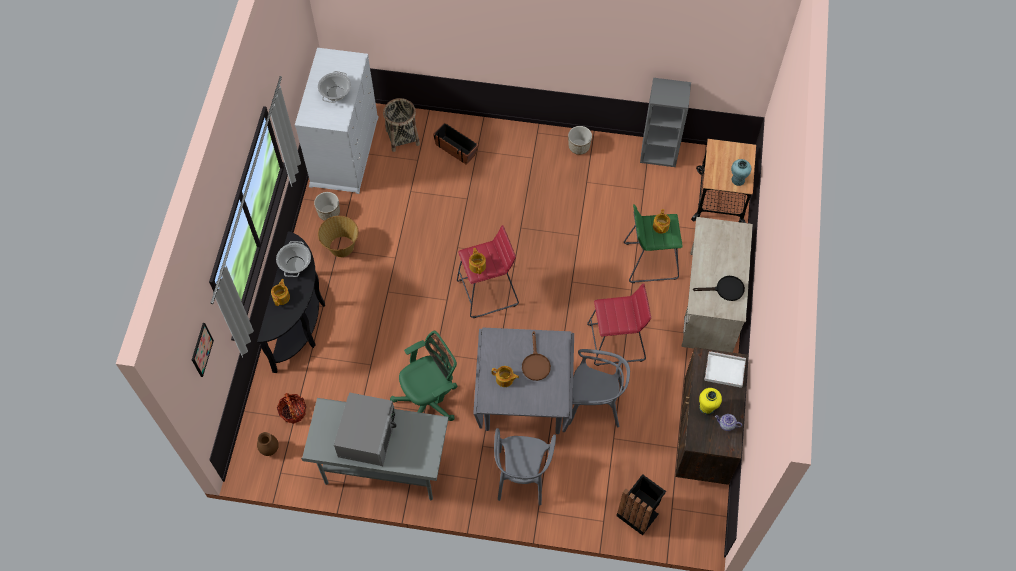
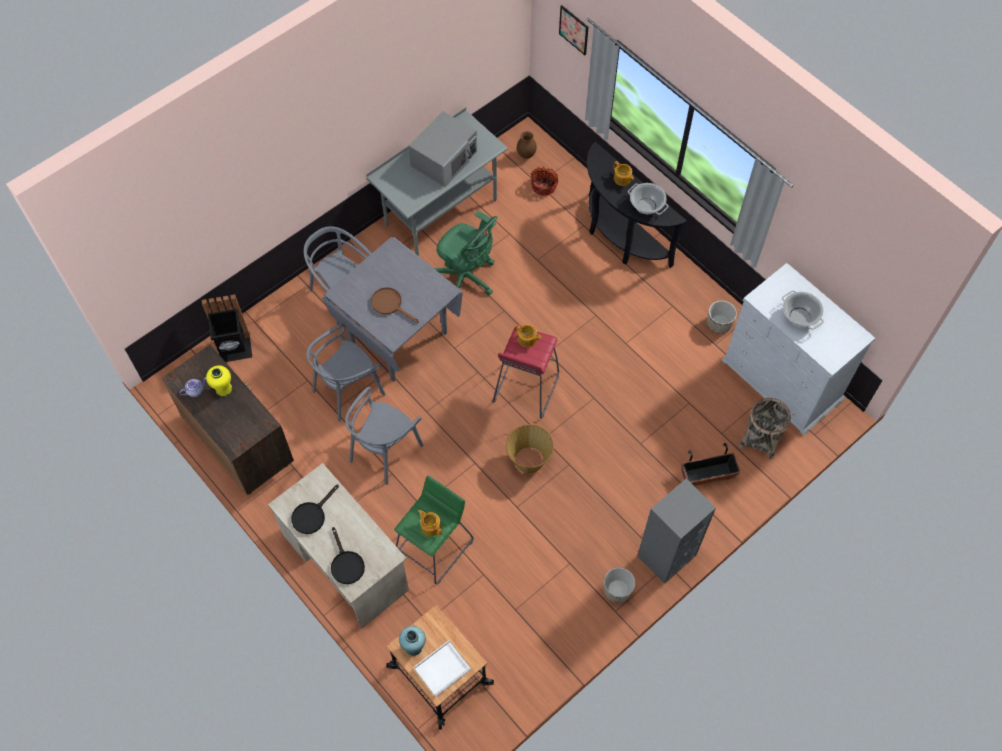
camera: 130 degrees right, 0 degrees up
(341, 247) = (672, 310): basket -> basket (529, 459)
(367, 434) = (444, 158): grey microwave -> grey microwave turned 105 degrees counterclockwise
(429, 400) = (466, 278): green office chair -> green office chair turned 60 degrees counterclockwise
(505, 379) = (398, 274): teapot -> none
(616, 342) = (384, 451): red stool -> grey chair
(659, 152) = (545, 664): grey bookcase -> grey bookcase (666, 556)
(723, 370) = (238, 429): white tray -> white tray (443, 668)
(733, 245) = (346, 563): none -> black frying pan

